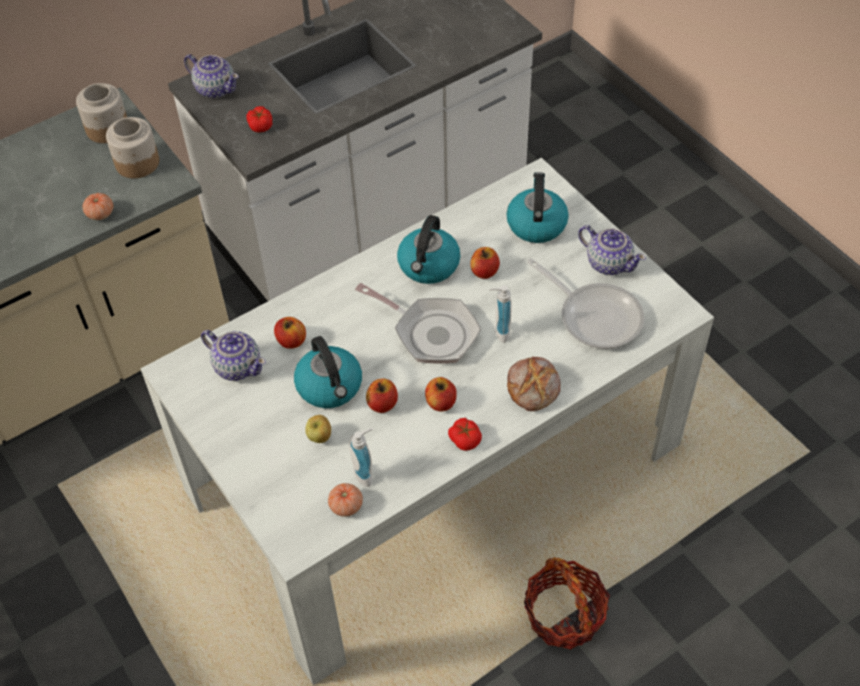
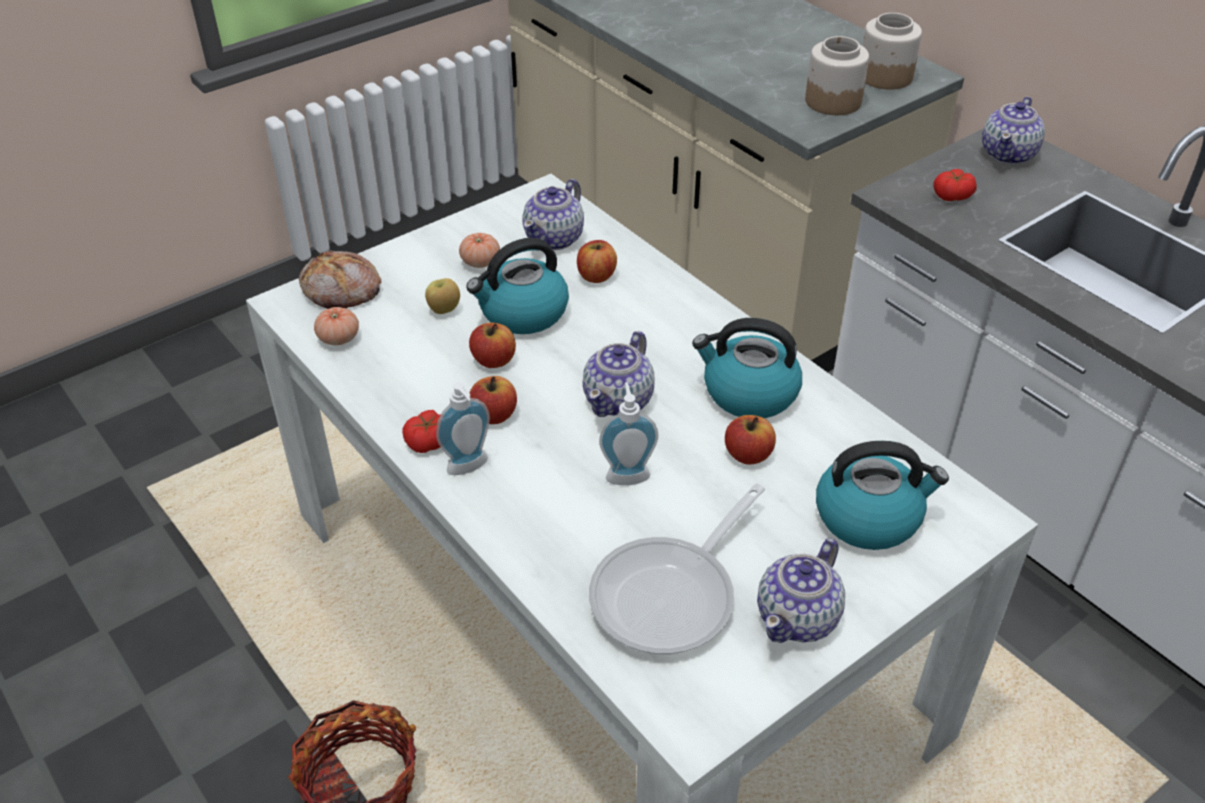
camera: 85 degrees right, 10 degrees down
(100, 214) = (741, 88): tomato -> tomato (480, 262)
(366, 473) = (384, 352): soap dispenser -> soap dispenser (469, 468)
(431, 333) = (619, 400): frying pan -> teapot
(534, 388) = (518, 515): bread -> bread (342, 291)

